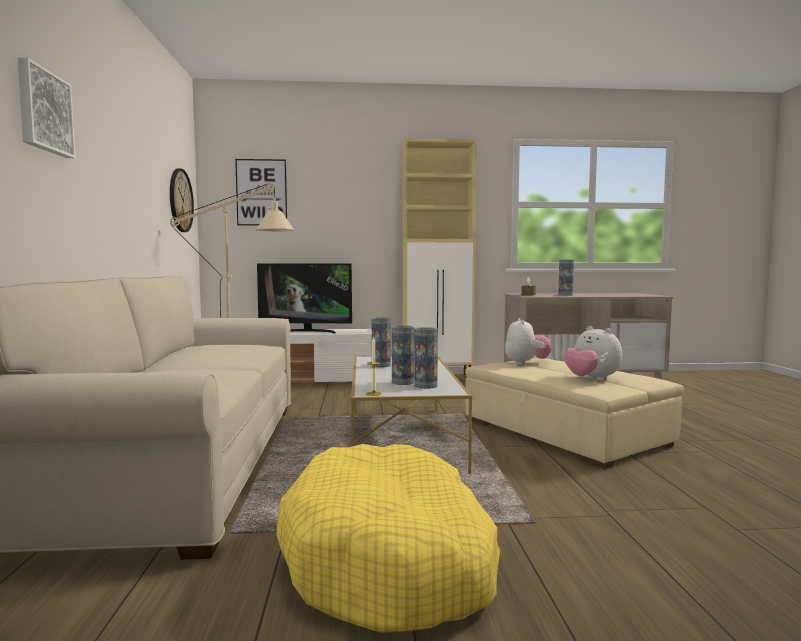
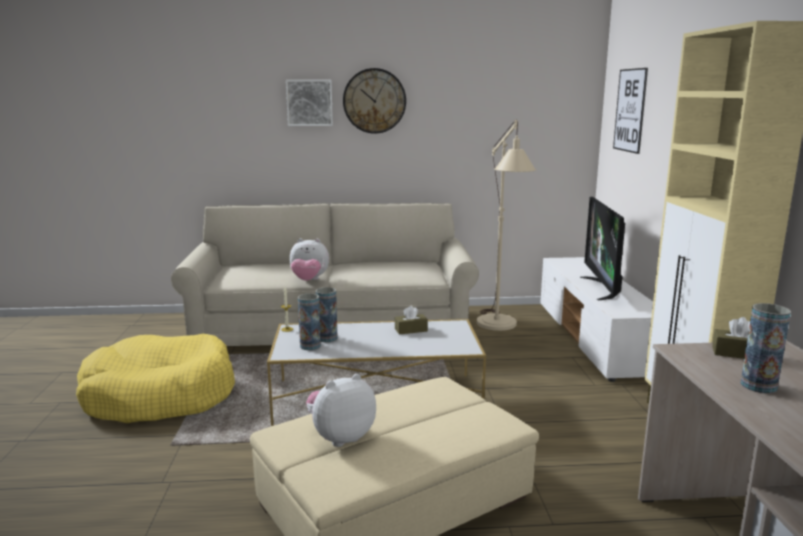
camera: 90 degrees right, 10 degrees up
(180, 200) = (542, 125): wall clock -> wall clock (374, 101)
(381, 365) = (411, 330): vase -> brown tissue box
(526, 363) = (458, 409): plush toy -> plush toy (309, 280)

